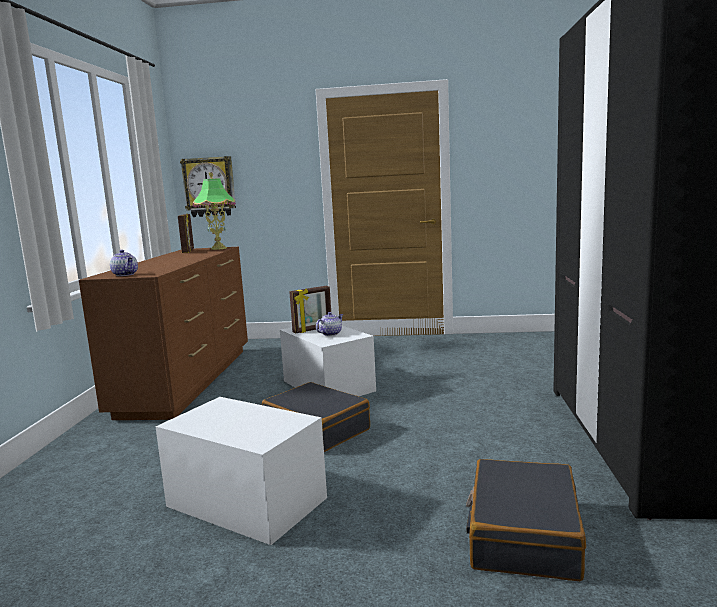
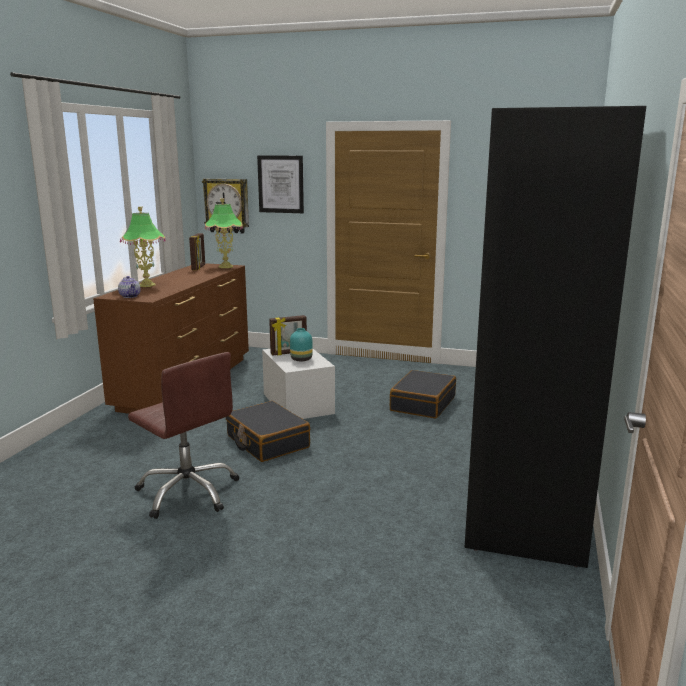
camera: 10 degrees right, 5 degrees up
(139, 266) = (146, 285): none -> table lamp
(247, 502) = (188, 492): white storage box -> brown office chair
(269, 159) = (281, 184): none -> picture
(330, 334) = (300, 359): teapot -> turquoise vase
(523, 534) = (372, 545): black suitcase -> black suitcase (422, 403)

